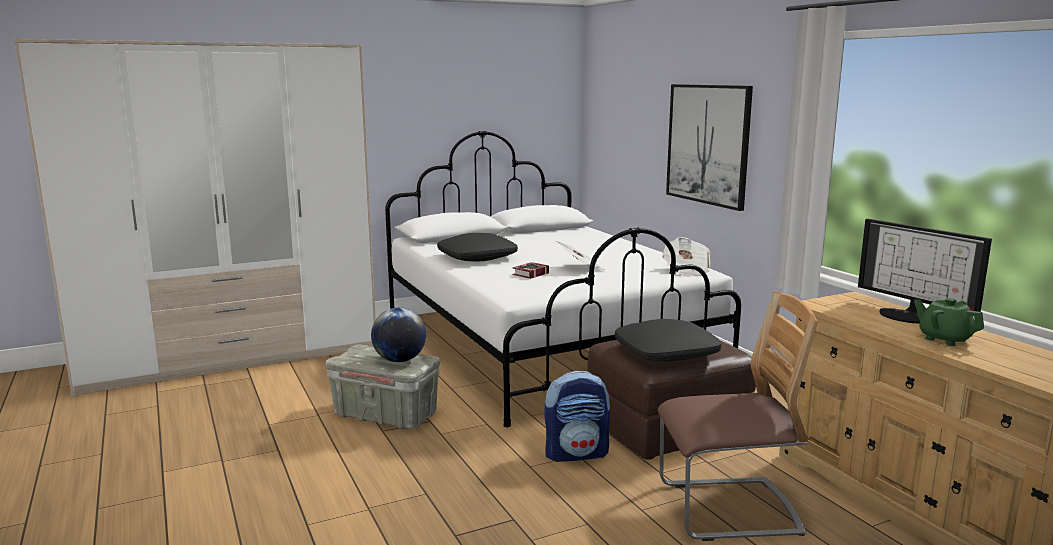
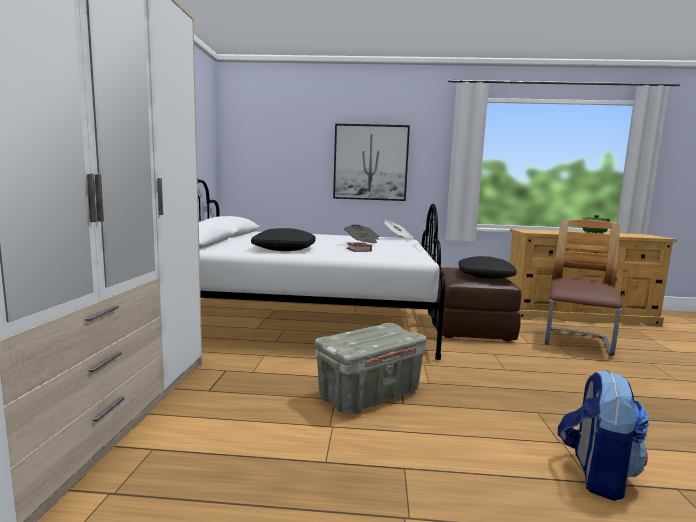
camera: 60 degrees left, 5 degrees down
(400, 360) = (387, 332): globe -> none
(576, 453) = (492, 353): backpack -> backpack (596, 474)
(907, 315) = (555, 231): monitor -> none

